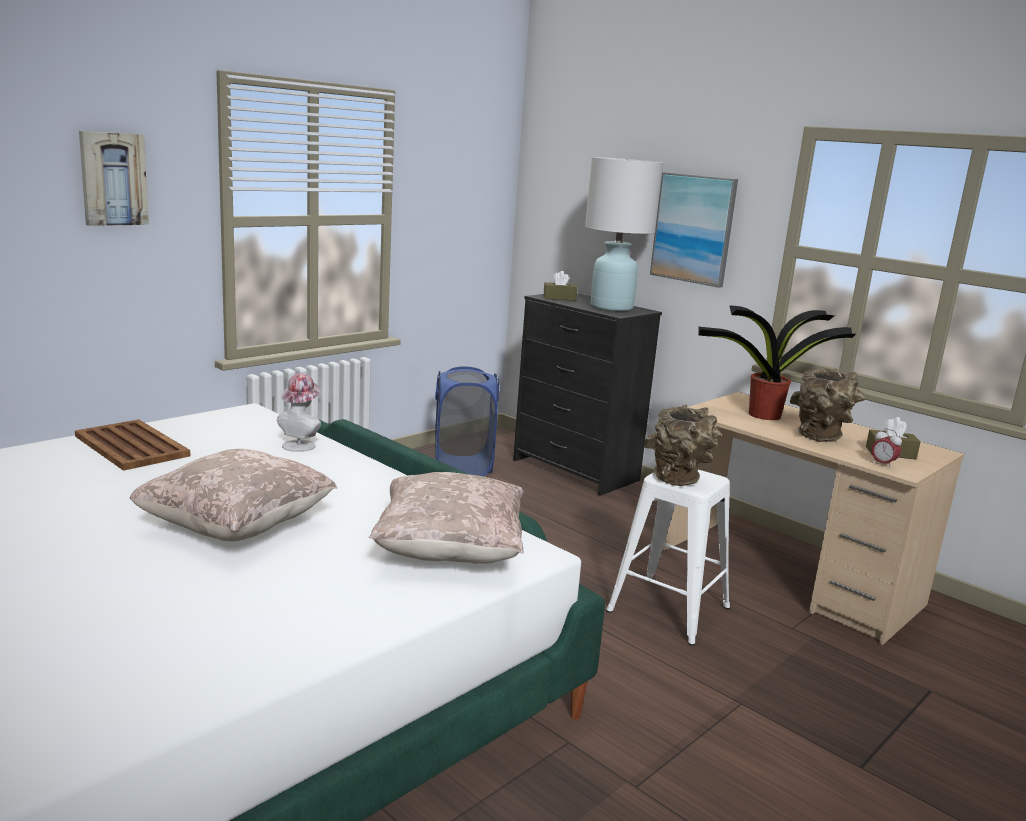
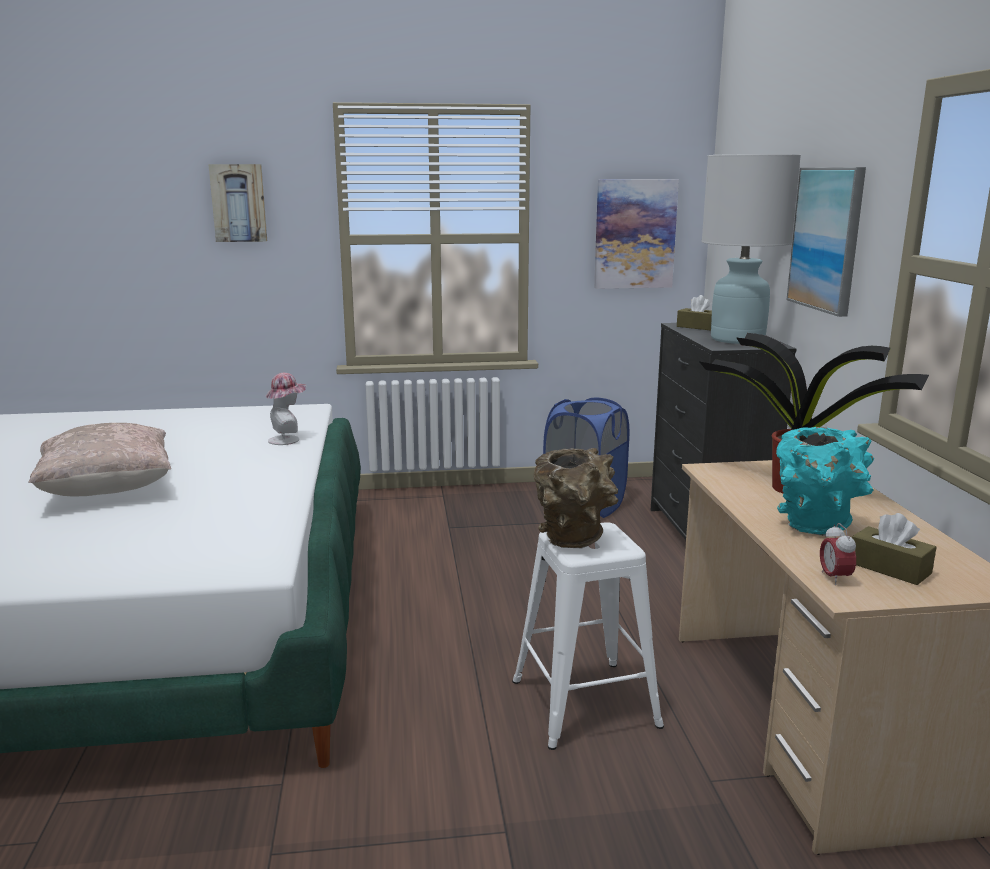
camera: 40 degrees right, 0 degrees up
(131, 445) = (179, 421): brown tray -> none
(449, 552) = (197, 546): beige pillow -> none
(468, 215) = (634, 234): none -> picture
(821, 438) = (815, 528): brown vase -> turquoise vase

